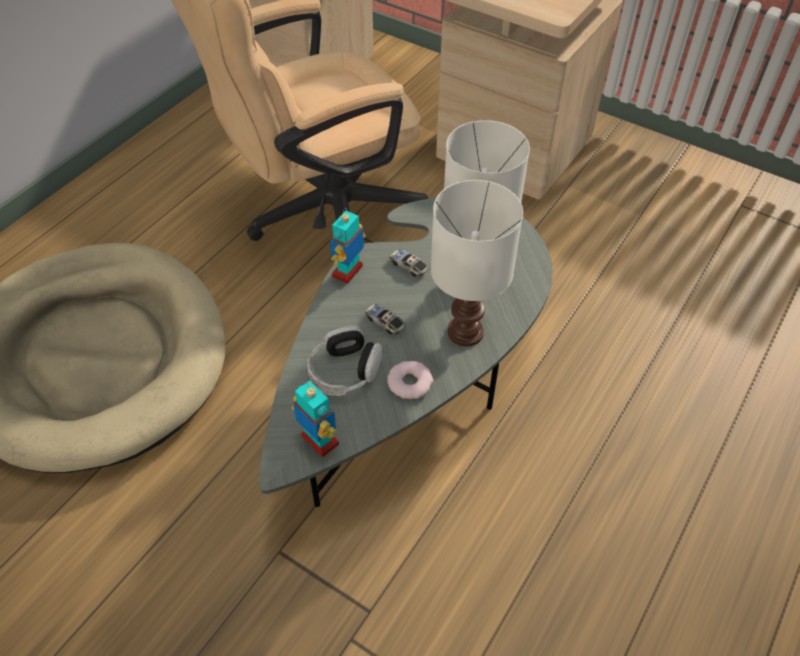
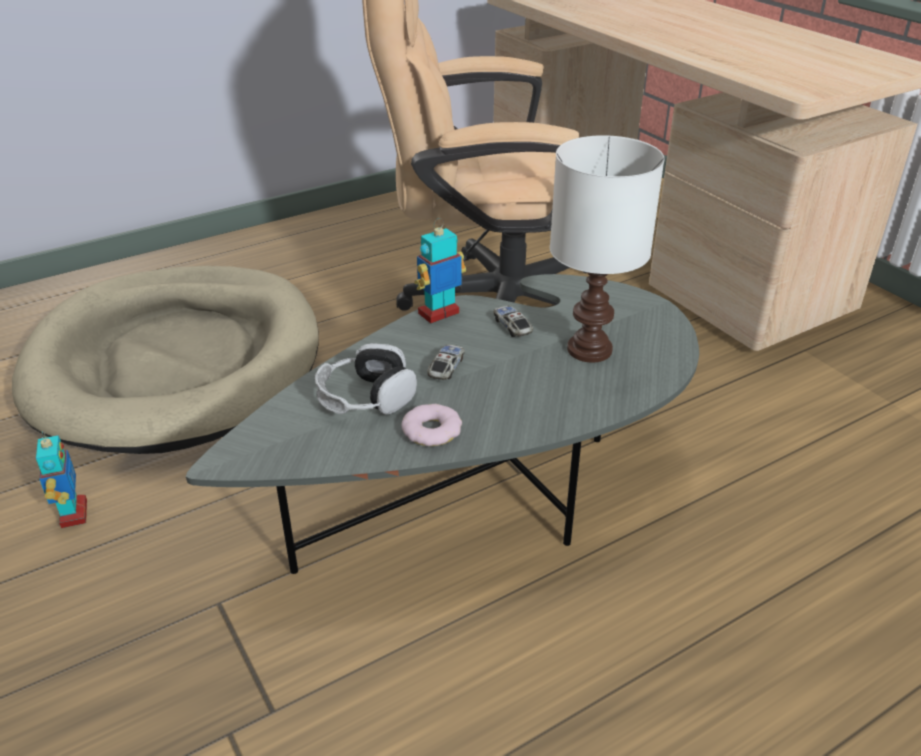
camera: 25 degrees right, 15 degrees down
(319, 441) = (285, 452): toy robot -> toy robot (73, 514)
(385, 322) = (446, 367): toy car -> toy car turned 45 degrees clockwise
(466, 331) = (538, 402): white table lamp -> none

